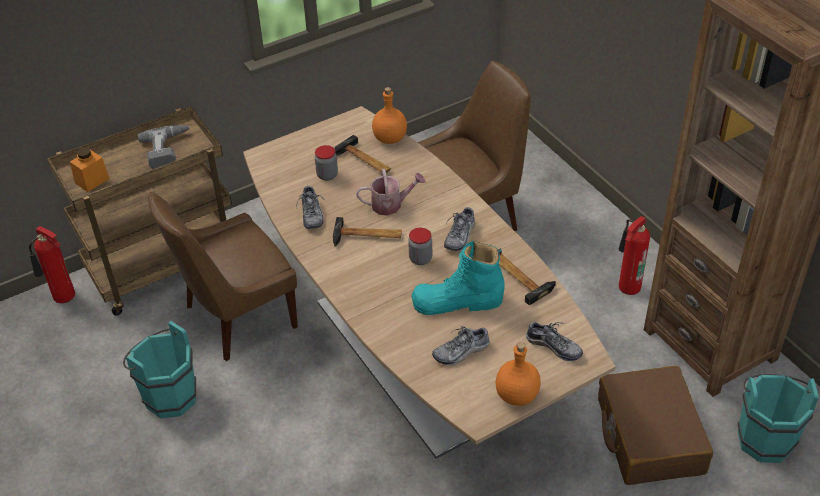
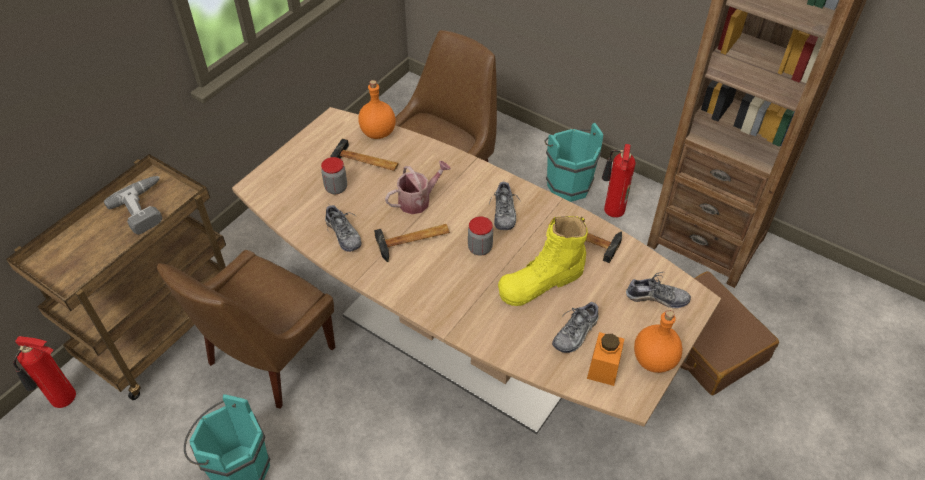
camera: 25 degrees left, 5 degrees up
(92, 180) = (73, 269): orange jar -> orange jar (603, 368)
(457, 302) = (541, 281): turquoise boot -> yellow boot
(764, 437) = (793, 309): turquoise bucket -> turquoise bucket (567, 183)

